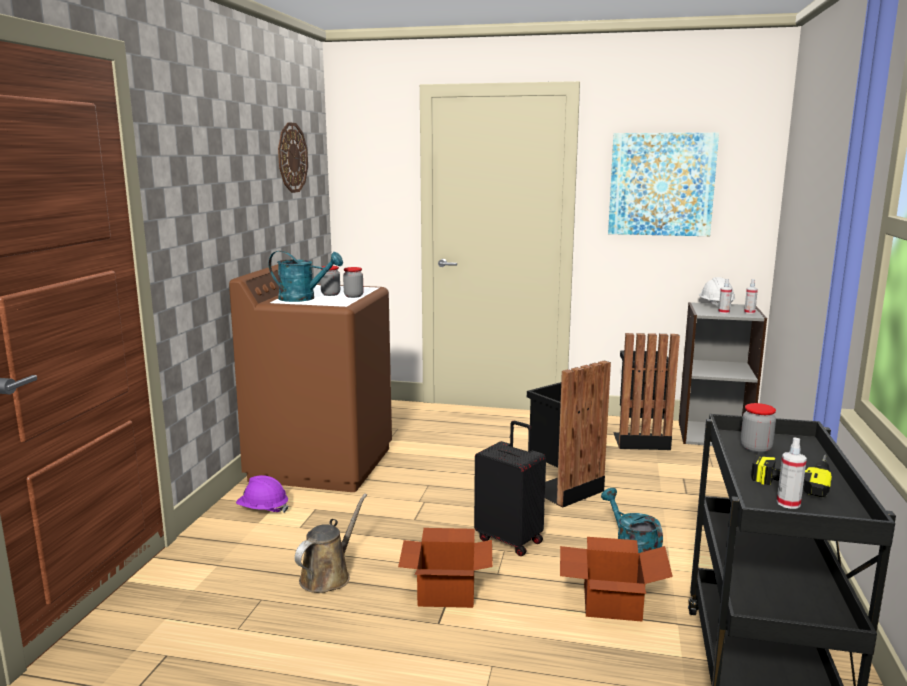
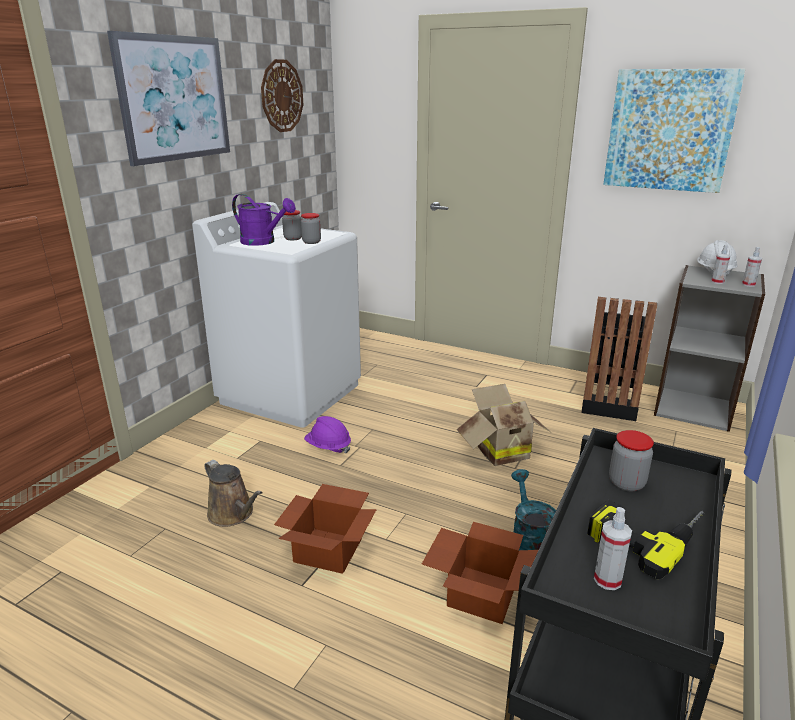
camera: 15 degrees right, 10 degrees up
(216, 157) = (174, 99): none -> picture
(263, 510) = (216, 435): purple hard hat -> purple hard hat (328, 447)
(303, 298) = (263, 242): turquoise watering can -> purple watering can
(322, 463) = (291, 393): brown washing machine -> white washing machine
(328, 576) = (233, 514): brown watering can -> brown watering can turned 90 degrees clockwise
(510, 540) = (418, 502): black suitcase -> none
(562, 488) = (499, 451): black trash can -> cardboard box

